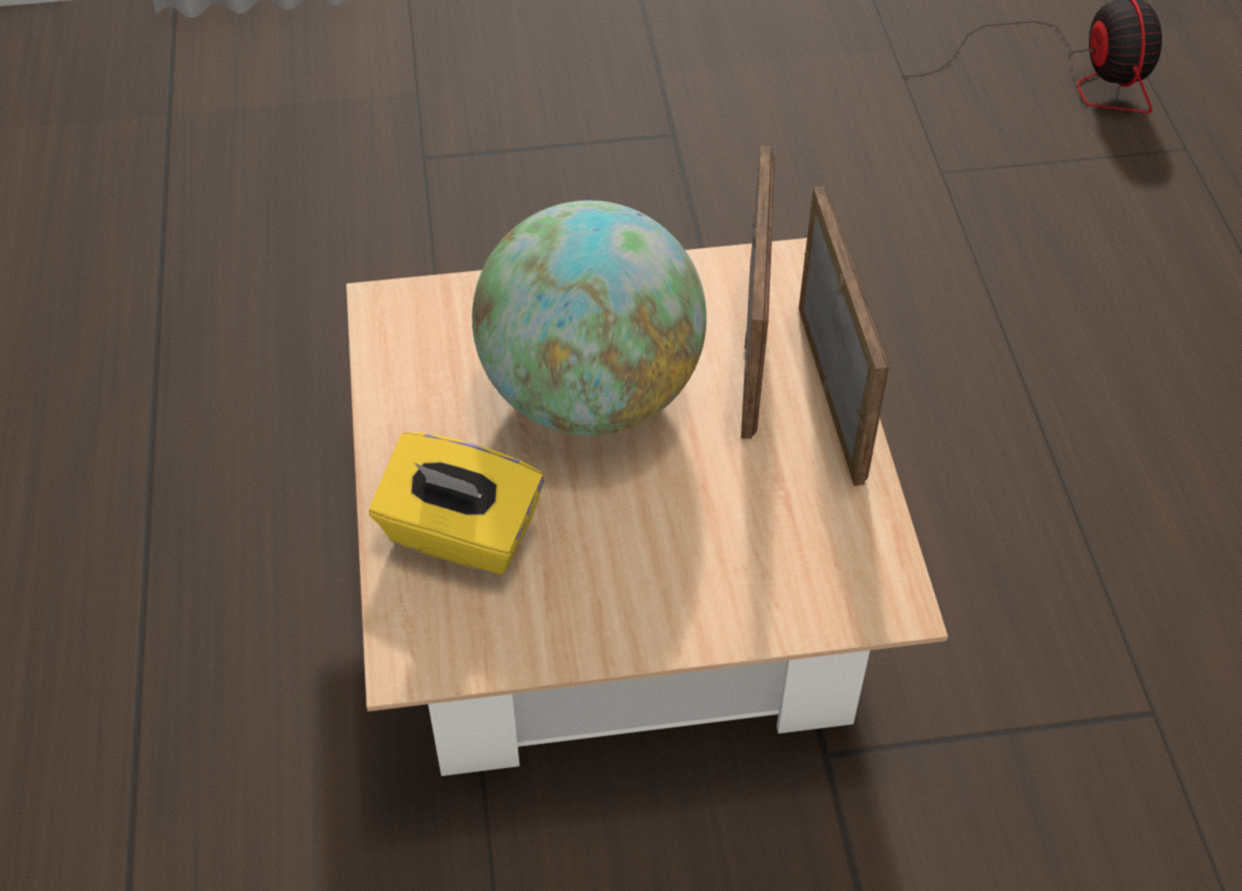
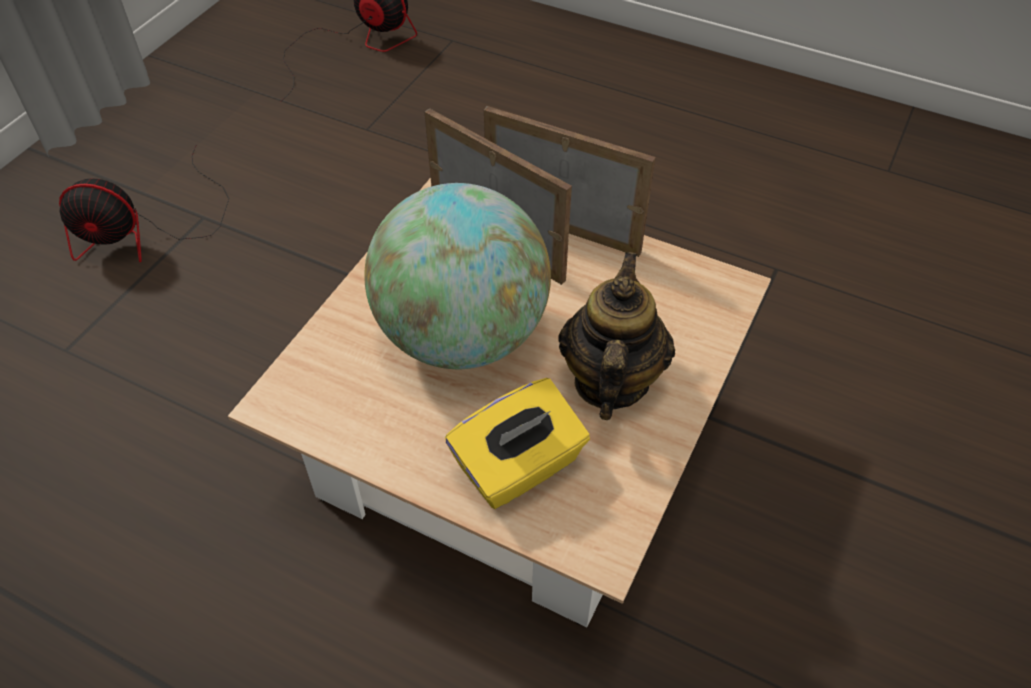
camera: 55 degrees left, 0 degrees up
(615, 107) = (147, 230): none -> fan
(638, 554) = (610, 381): none -> teapot

